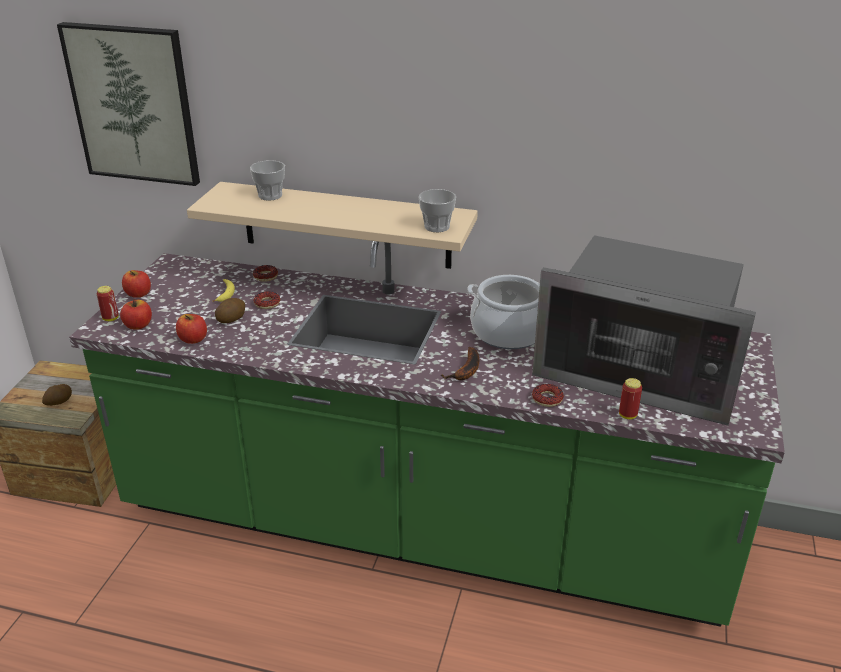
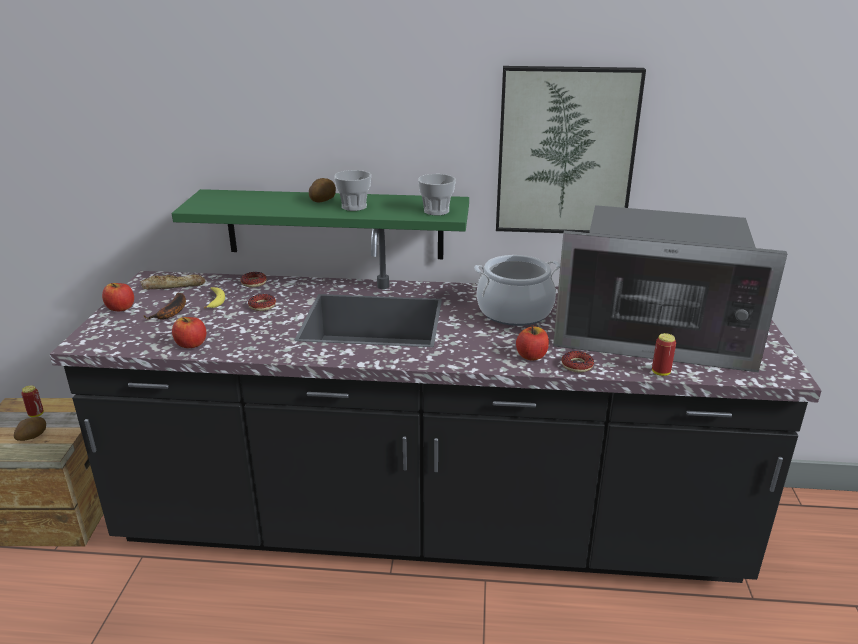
camera: 10 degrees left, 5 degrees down
(110, 318) = (94, 332): can -> can (36, 414)
(133, 104) = (103, 113): picture -> picture (565, 152)
(138, 325) = (127, 336): apple -> apple (531, 356)
(190, 273) = (173, 286): none -> bread
(231, 319) = (228, 322): potato -> potato (323, 200)
(270, 195) = (257, 197): cup -> cup (354, 207)
(346, 225) = (334, 224): beige shelf -> green shelf
(420, 527) = (429, 525): green counter -> black counter
(466, 371) = (487, 348): banana -> banana (171, 312)

